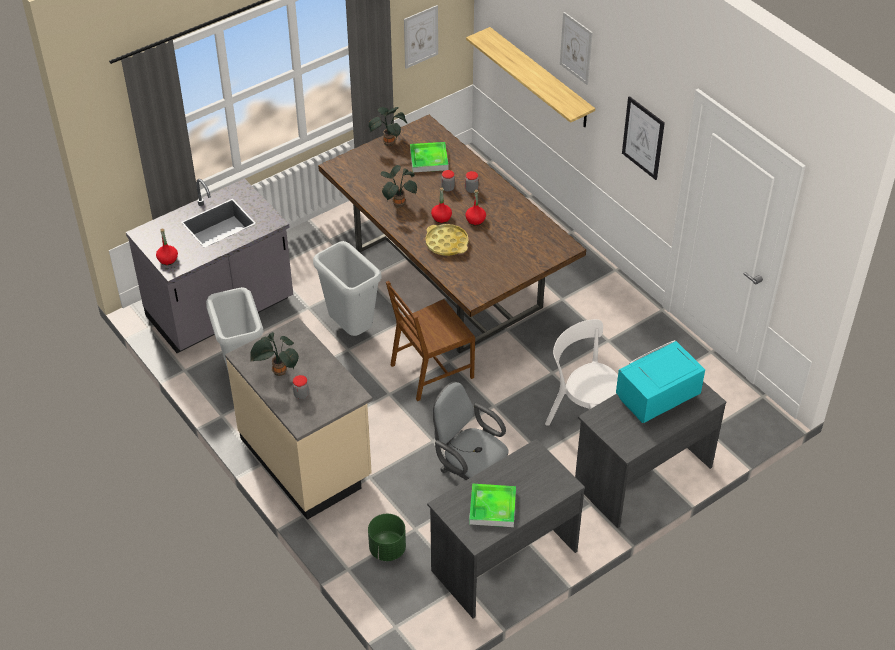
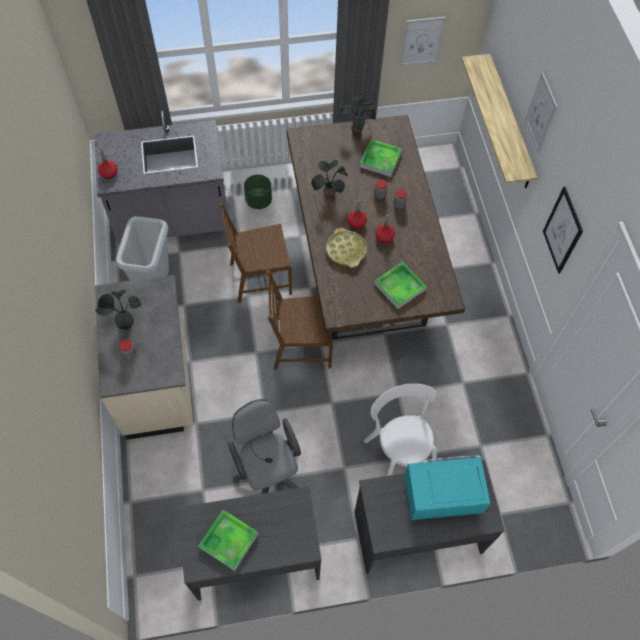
camera: 25 degrees right, 15 degrees up
(350, 329) = (260, 278): grey trash can -> brown chair
(387, 549) = (171, 498): green planter -> green planter (258, 201)
(516, 253) = (400, 287): none -> tray

